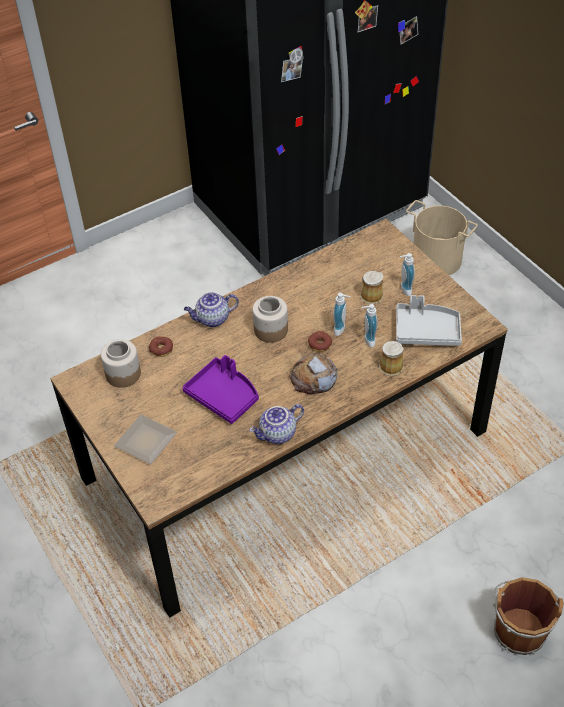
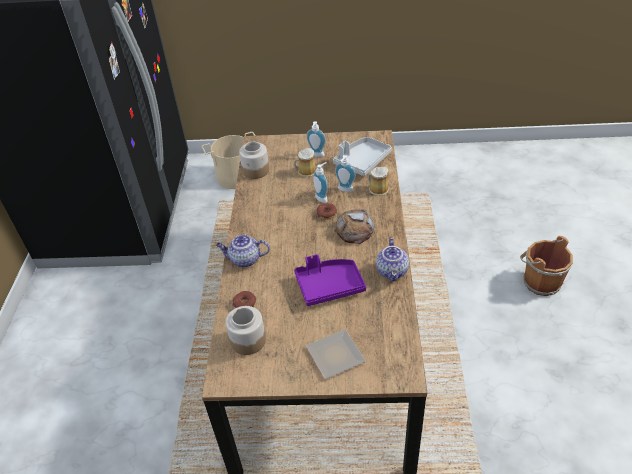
camera: 55 degrees left, 5 degrees down
(212, 319) = (244, 260): teapot -> teapot turned 75 degrees clockwise
(270, 330) = (288, 233): jar -> jar (256, 171)

